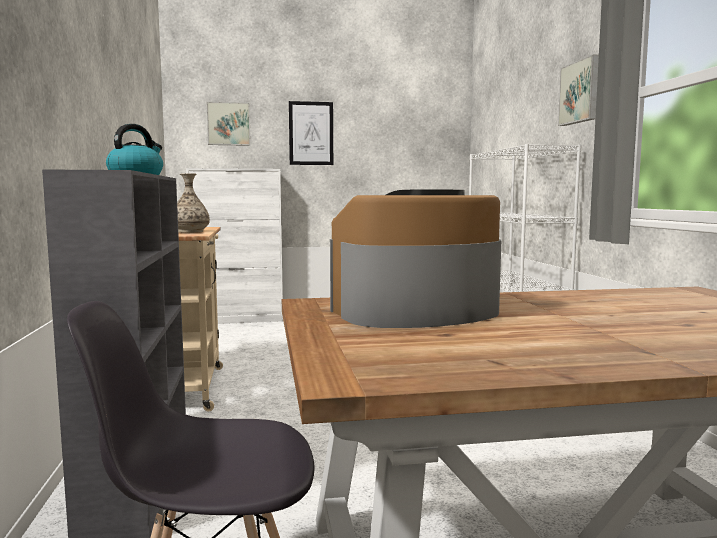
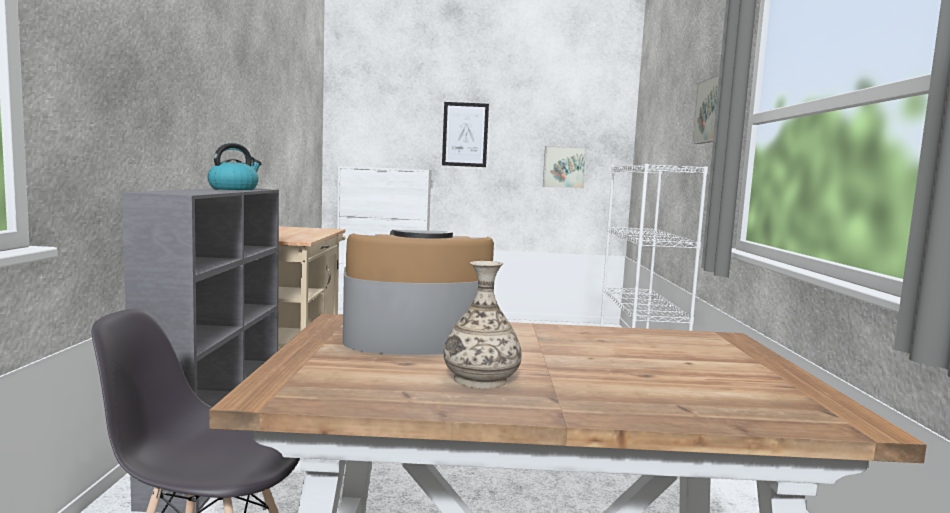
camera: 10 degrees right, 0 degrees up
(190, 232) = (304, 235): vase -> vase (480, 379)
(229, 124) = (384, 123): picture -> picture (564, 167)

